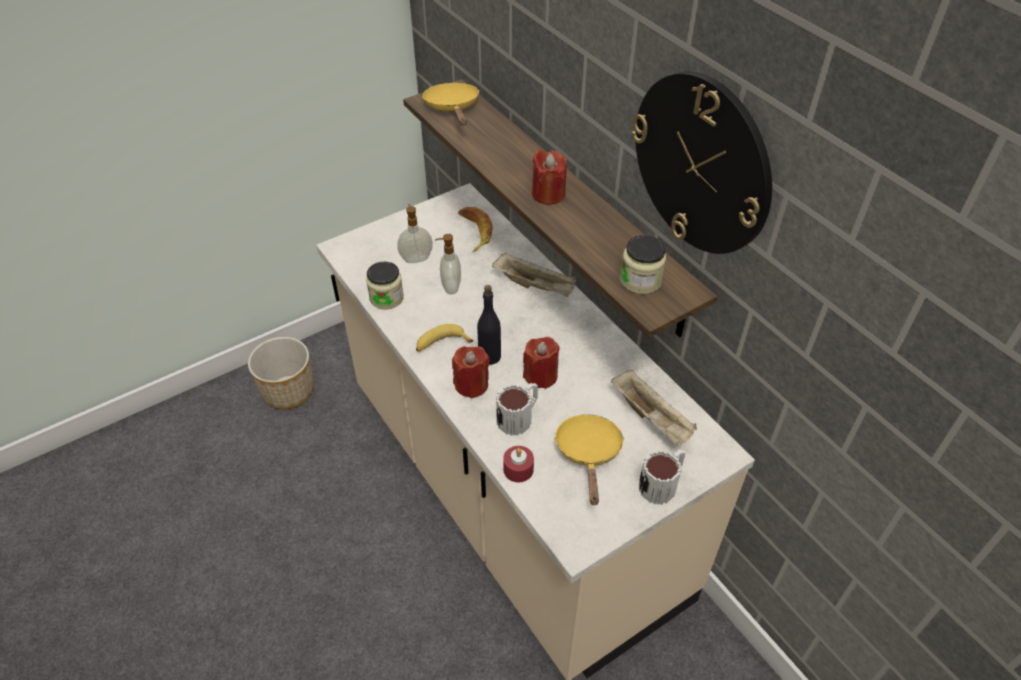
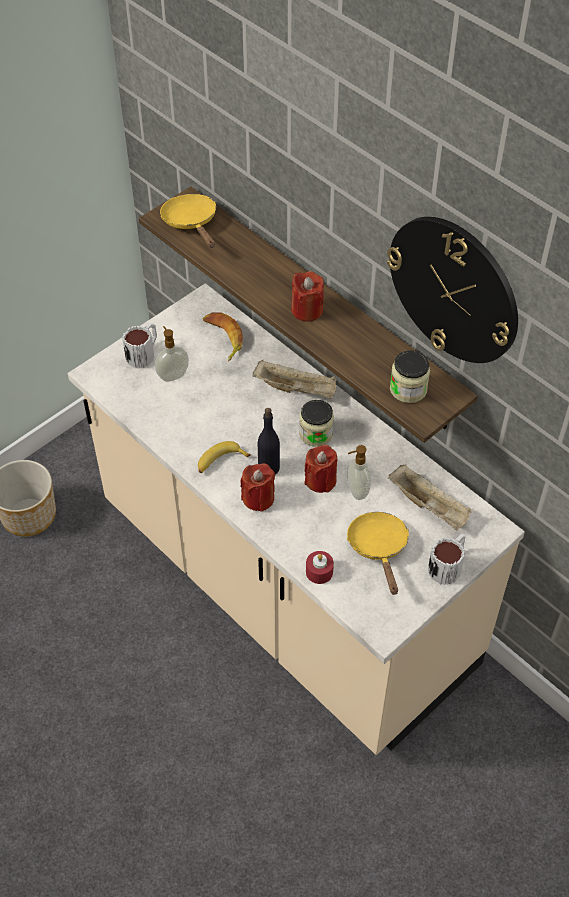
camera: 10 degrees left, 5 degrees up
(386, 298) = (154, 421): jar -> jar (316, 434)
(450, 287) = (214, 401): soap dispenser -> soap dispenser (356, 490)
(519, 417) = (309, 523): mug -> mug (144, 353)

